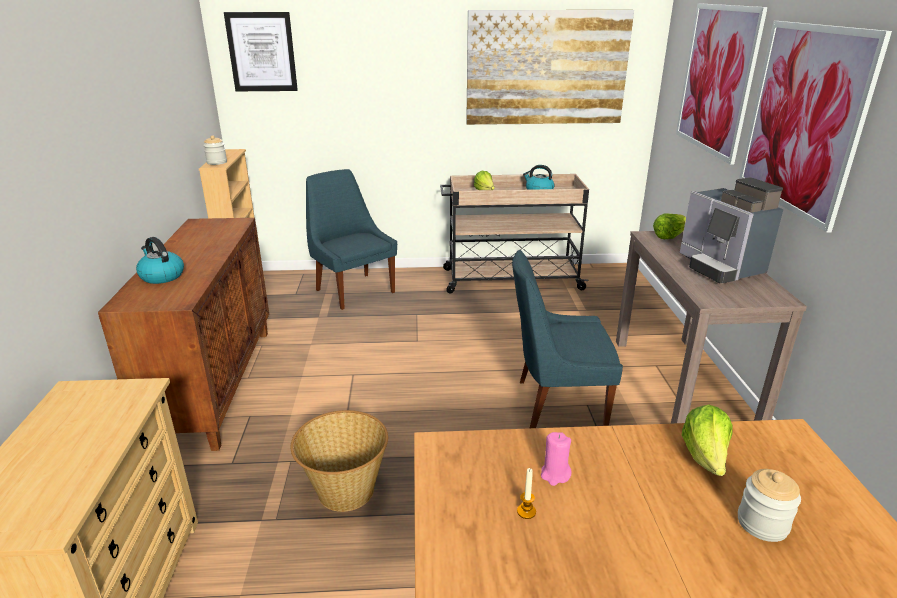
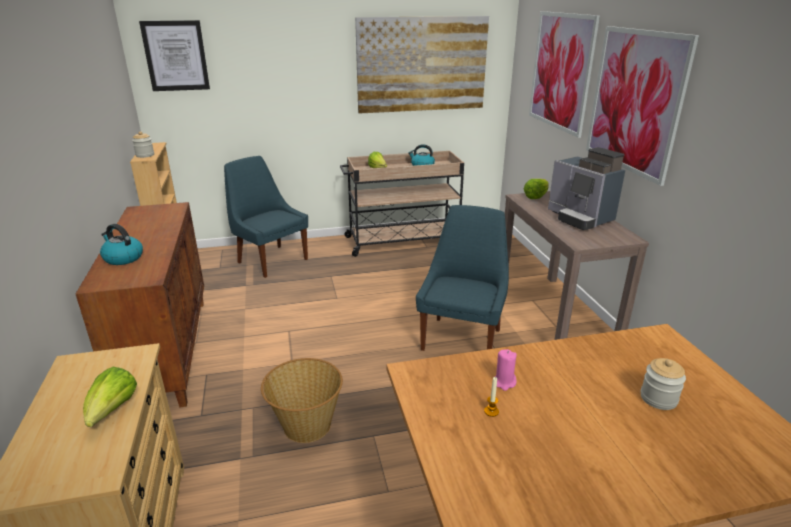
camera: 10 degrees left, 0 degrees up
(556, 404) = (462, 338): blue chair -> blue chair turned 120 degrees clockwise
(705, 458) = (607, 358): lettuce -> lettuce (113, 411)

